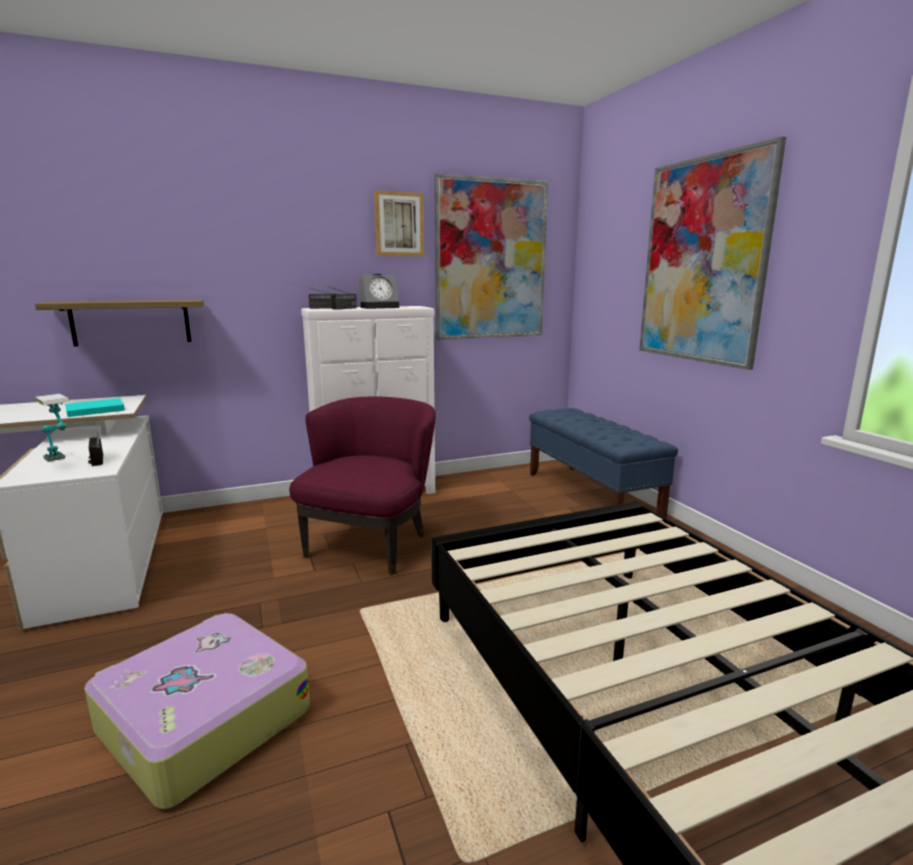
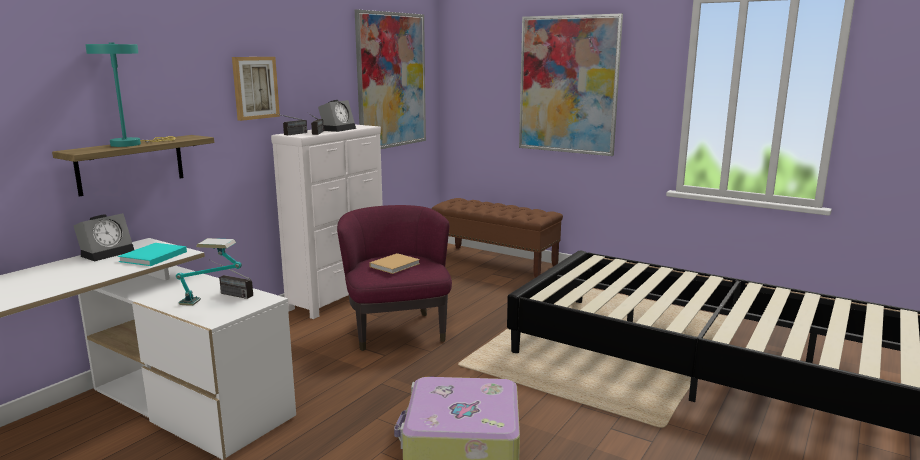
camera: 35 degrees left, 0 degrees up
(85, 401) = (108, 253): none -> alarm clock
(116, 301) = (131, 144): none -> turquoise table lamp
(359, 467) = (396, 265): none -> beige book
(399, 224) = (333, 53): picture -> picture (255, 87)
(591, 495) = (495, 262): blue bench -> brown bench

